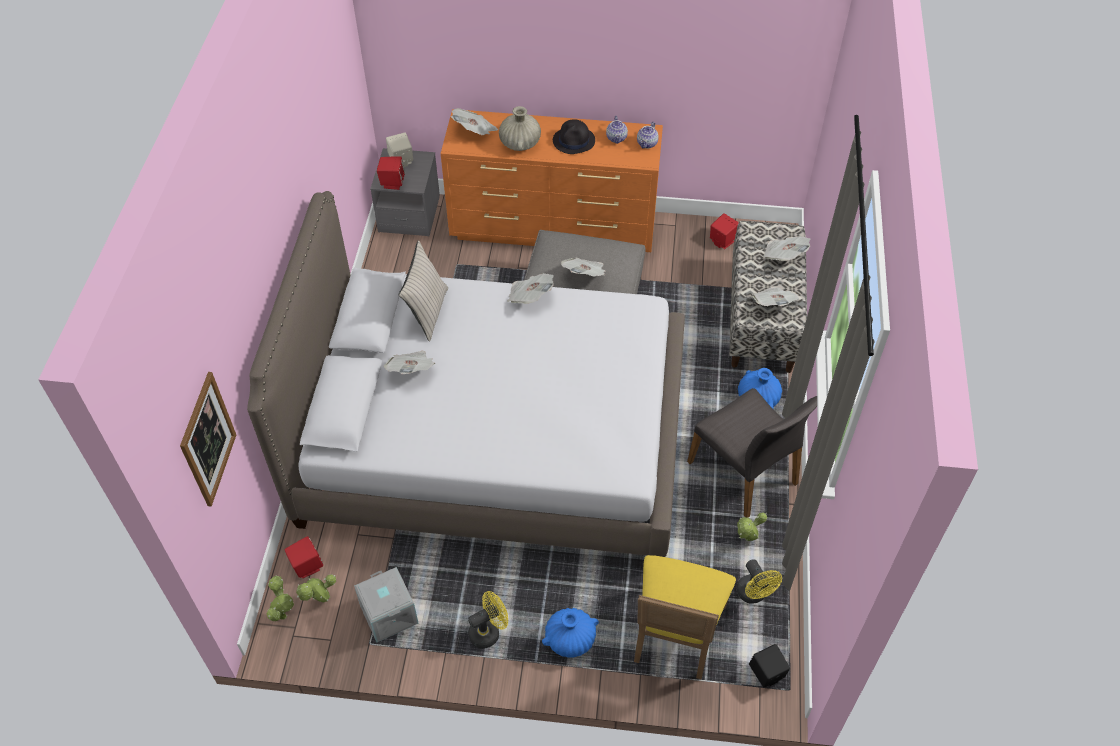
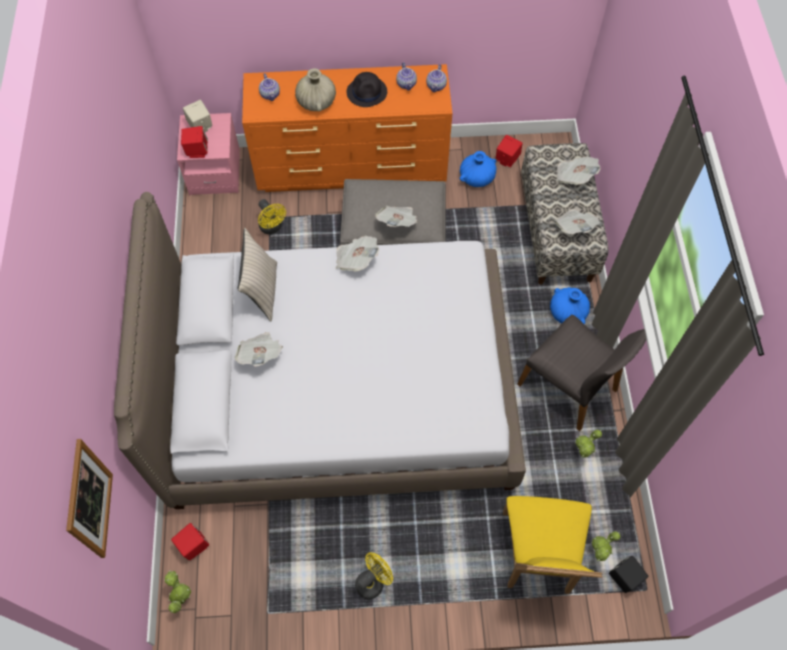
camera: 10 degrees left, 10 degrees up
(321, 601) = (214, 578): potted plant -> potted plant (599, 552)
(388, 615) = (278, 581): grey storage box -> none
(409, 214) = (215, 172): grey nightstand -> pink nightstand
(475, 131) = (270, 94): newspaper -> teapot
(570, 640) = (447, 576): blue vase -> blue vase (477, 178)
(754, 595) = (599, 504): yellow fan -> yellow fan (272, 228)

